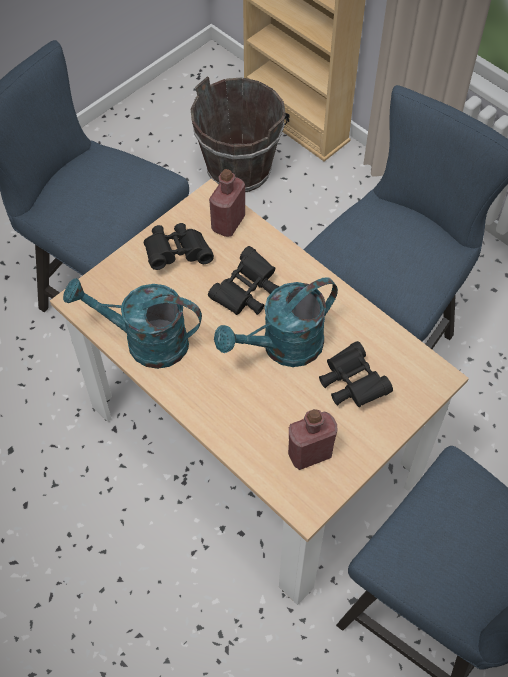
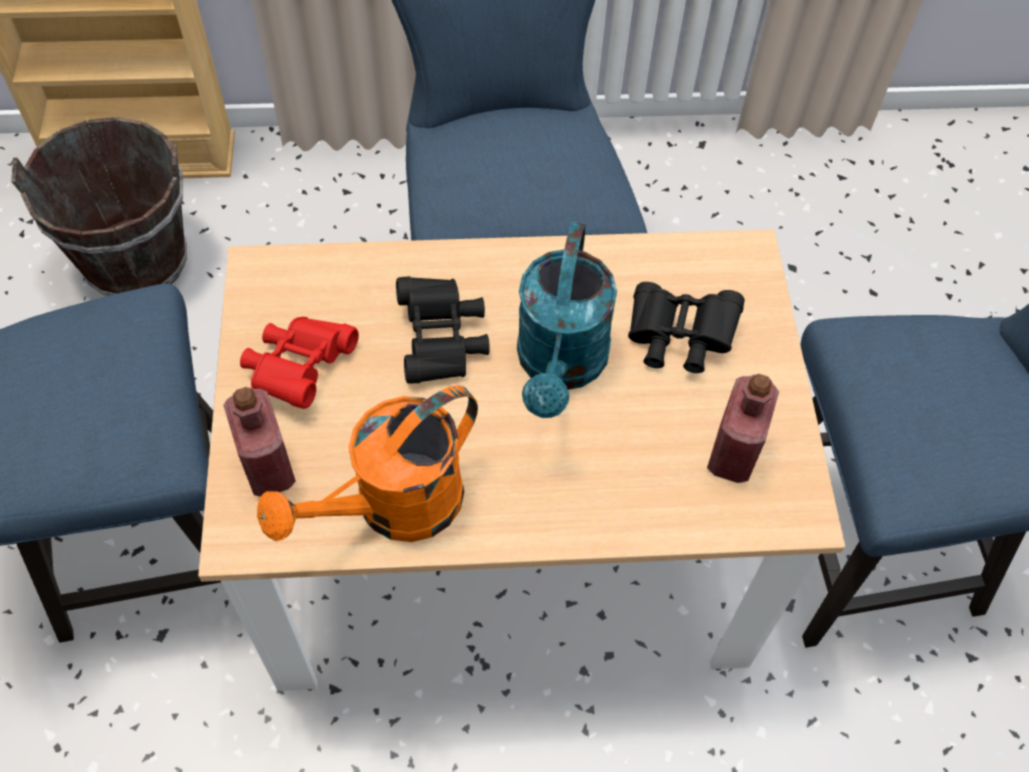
camera: 50 degrees left, 0 degrees up
(145, 341) = (393, 508): turquoise watering can -> orange watering can
(177, 253) = (299, 369): black binoculars -> red binoculars
(228, 223) = (318, 280): red bottle -> red bottle (268, 467)

